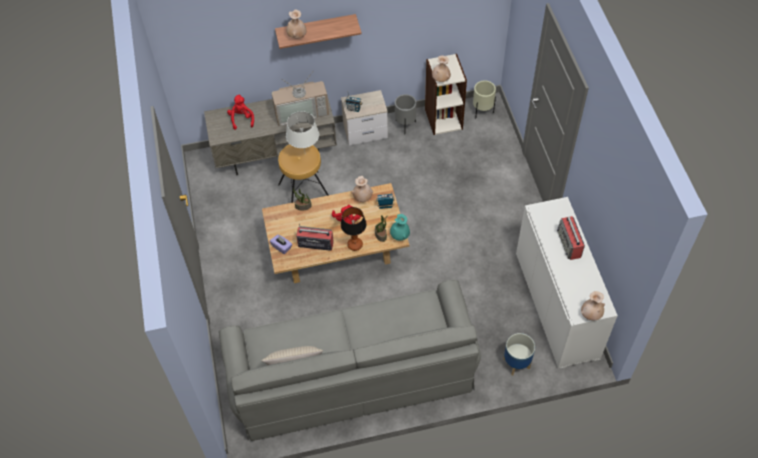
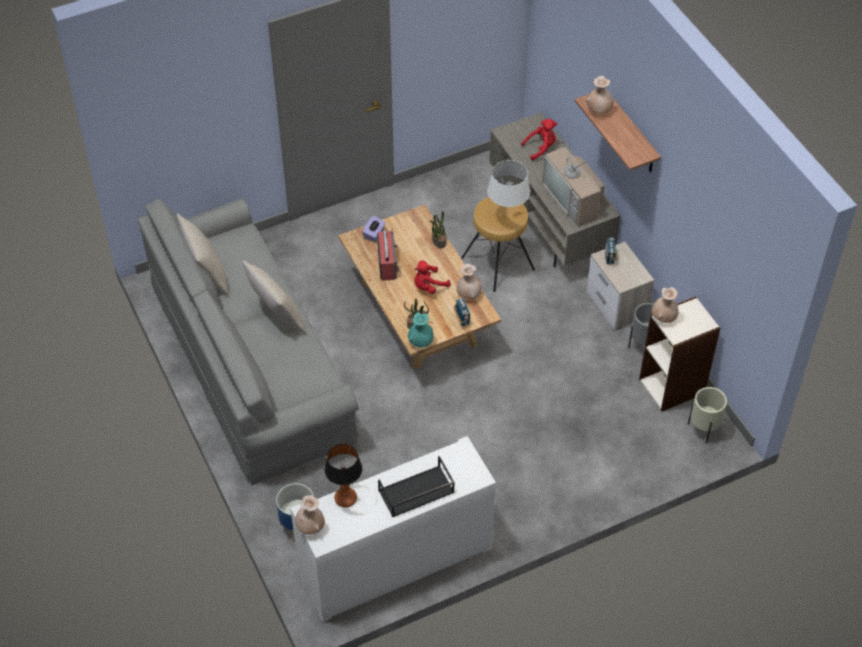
camera: 75 degrees right, 5 degrees down
(355, 244) = (396, 301): table lamp -> table lamp (346, 498)
(356, 324) = (277, 318): none -> beige pillow
(569, 244) = (415, 492): radio -> black tray

